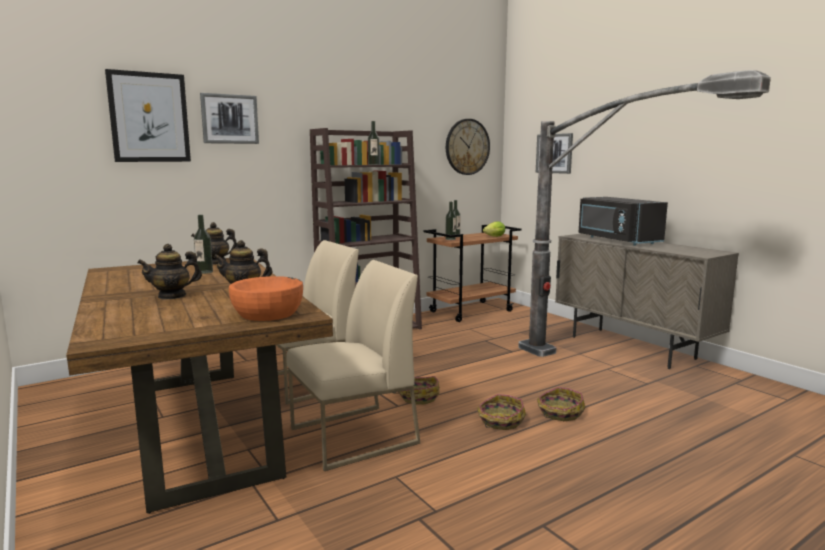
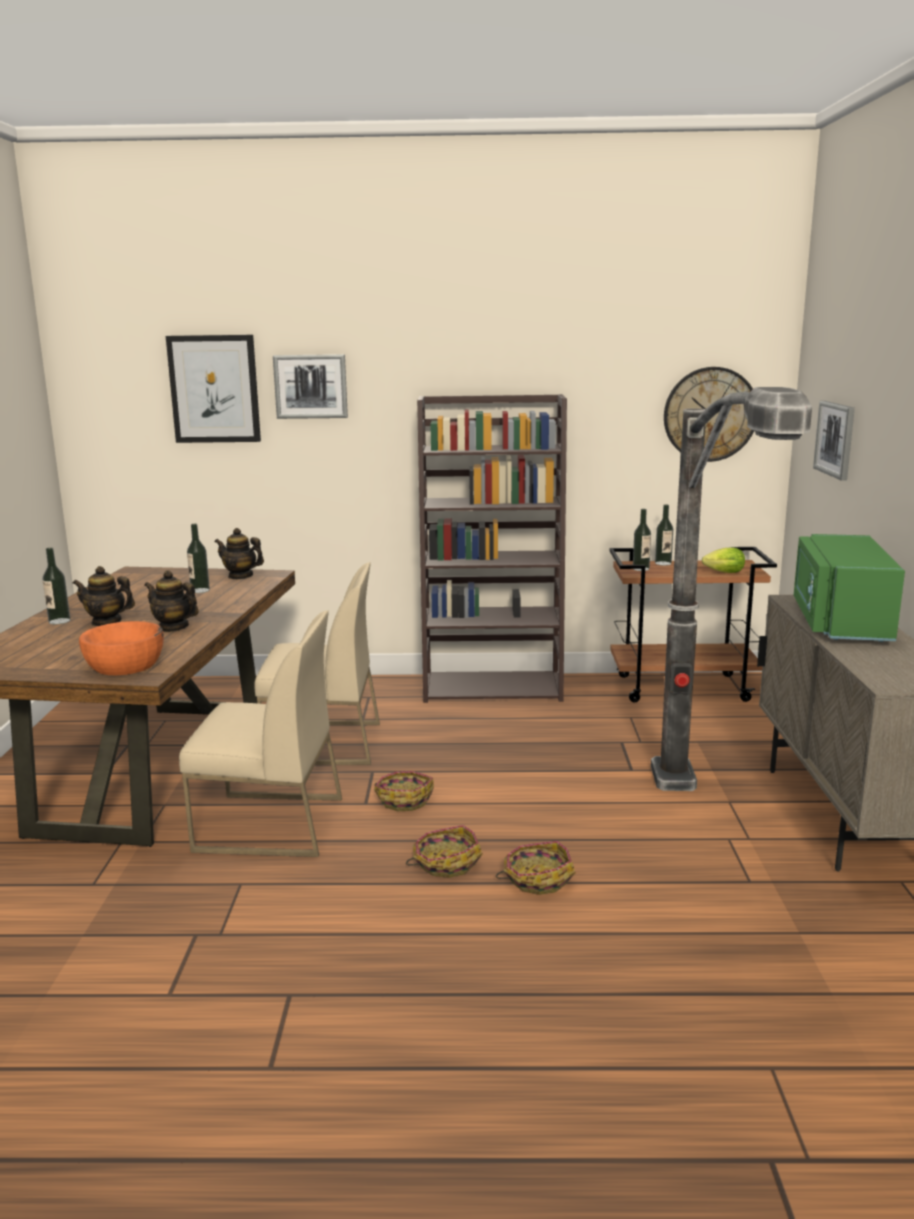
camera: 35 degrees right, 5 degrees up
(373, 164) = (501, 449): bottle -> bottle (59, 621)
(616, 240) = (838, 621): black microwave -> green microwave

